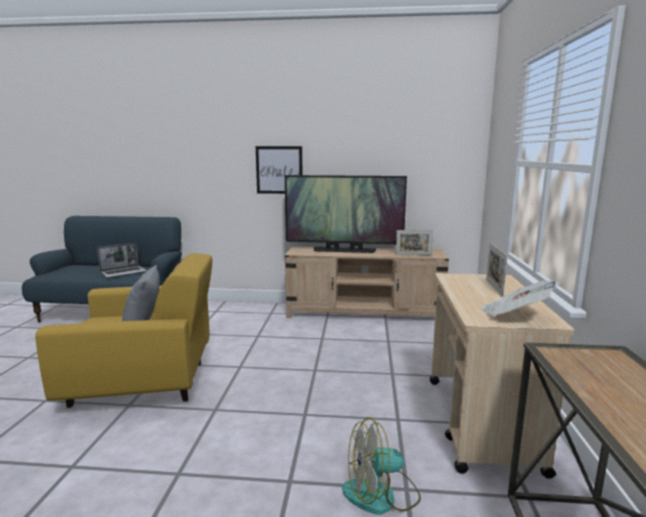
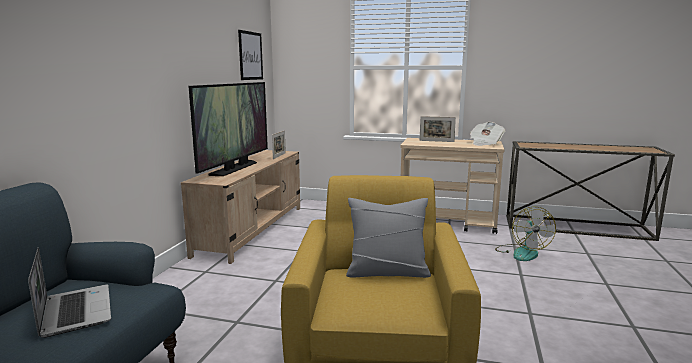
camera: 80 degrees left, 0 degrees up
(279, 170) = (157, 80): picture -> picture (250, 56)

